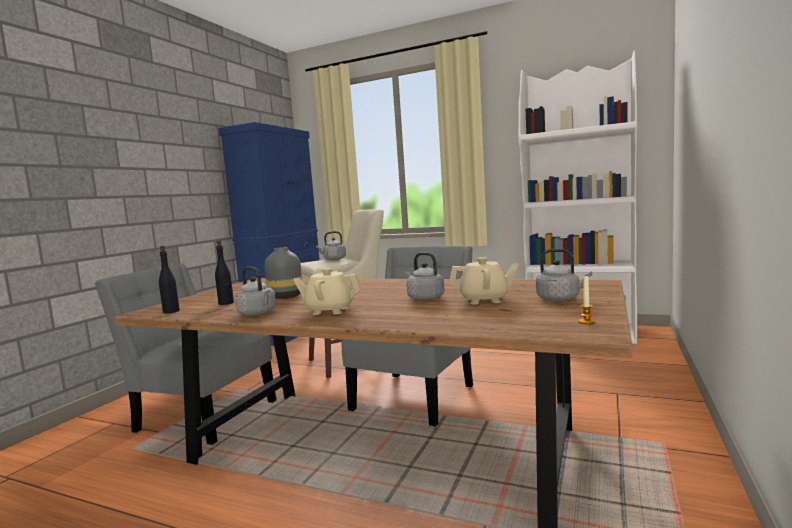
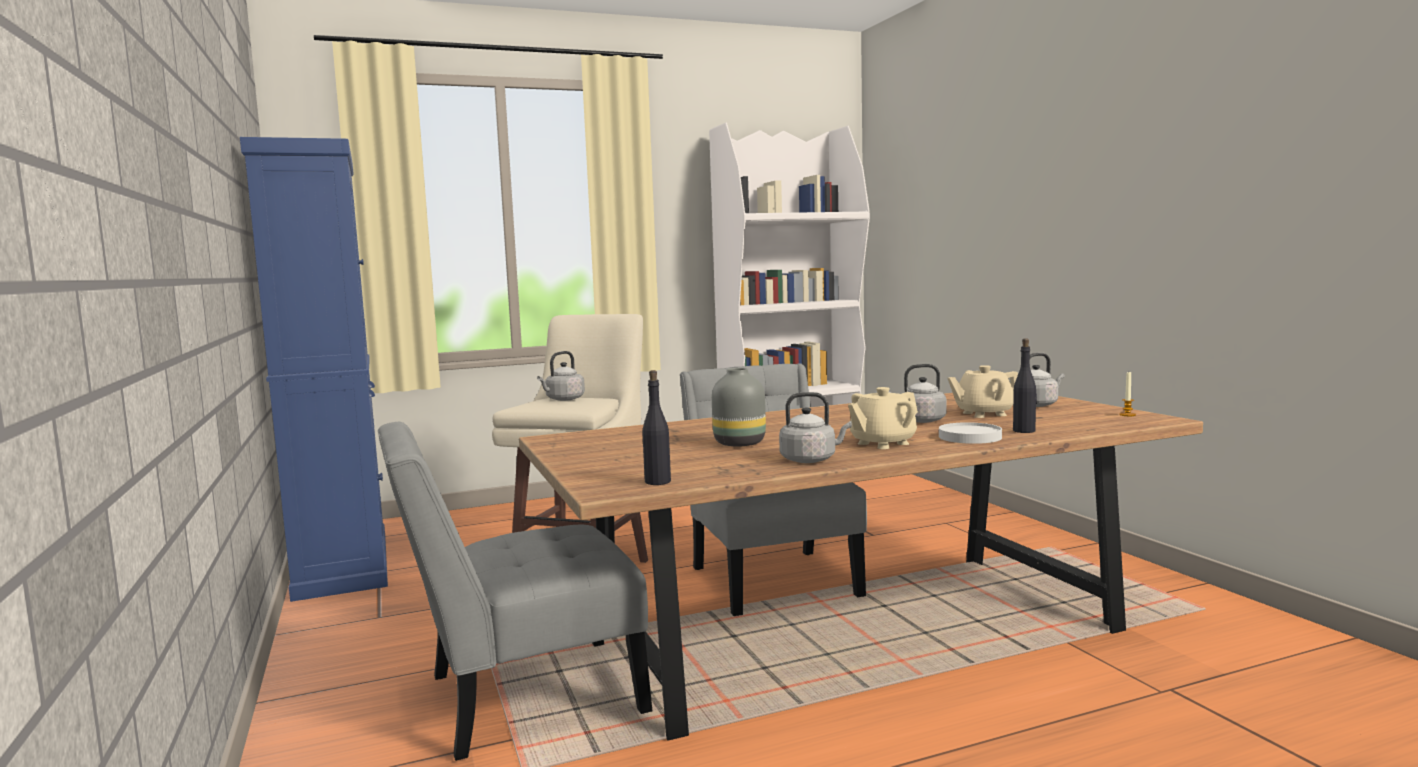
camera: 45 degrees left, 0 degrees up
(226, 303) = (689, 462): black bottle -> black bottle (1024, 431)
(388, 317) = (970, 437): none -> white plate
(484, 300) = (983, 414): beige teapot -> beige teapot turned 150 degrees counterclockwise

